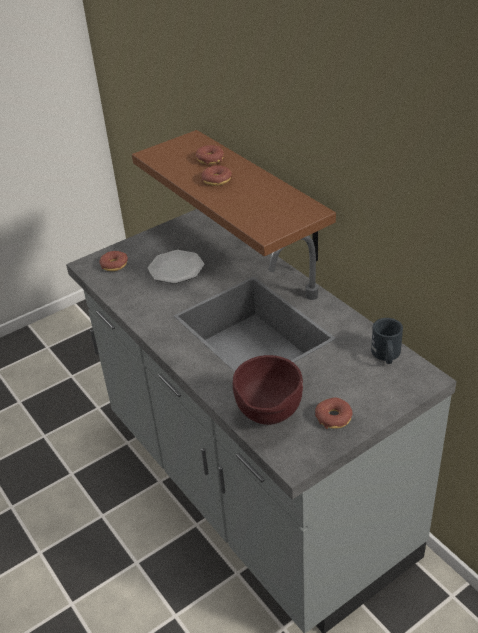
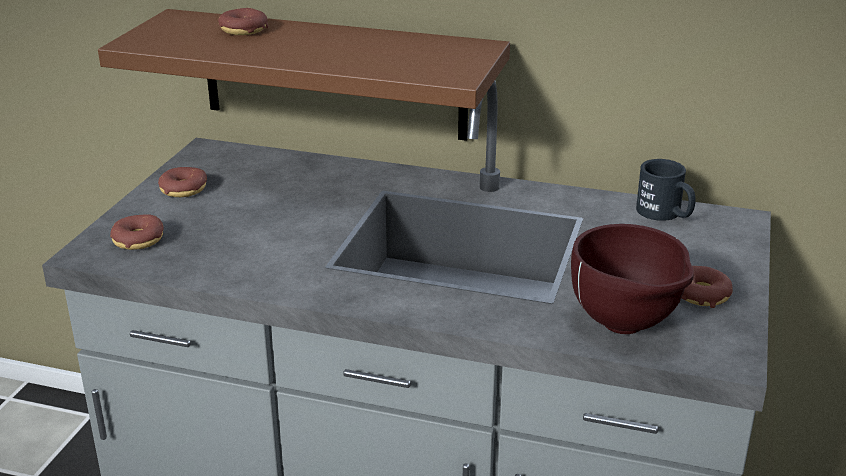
camera: 40 degrees left, 10 degrees down
(176, 269) = (253, 215): plate -> none
(216, 180) = (291, 46): donut -> donut (183, 190)

